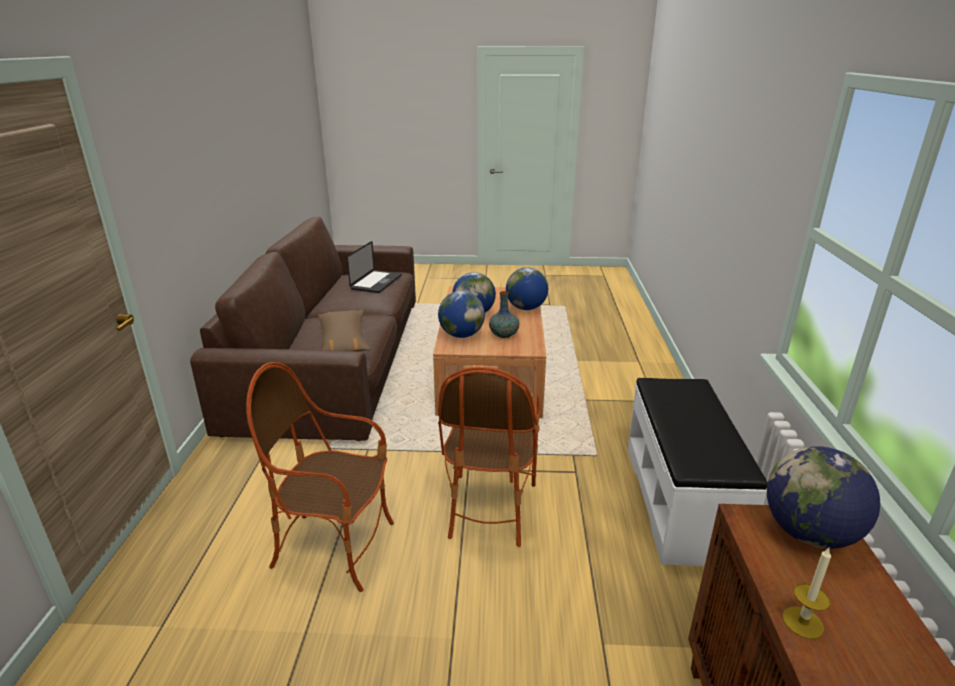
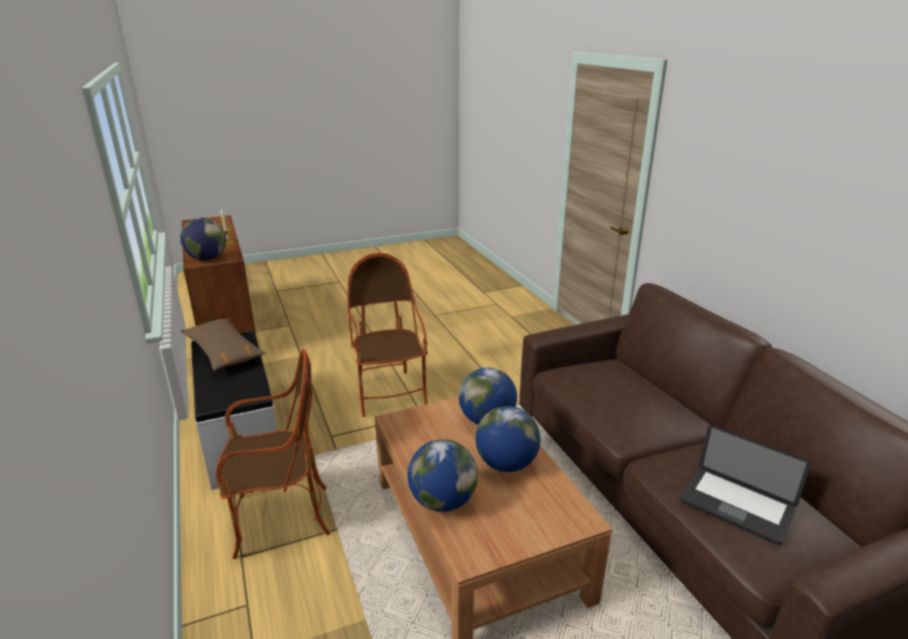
camera: 155 degrees right, 0 degrees up
(335, 547) = (468, 353): armchair -> armchair (280, 519)
(343, 341) = (600, 387): brown pillow -> brown pillow (223, 352)
(376, 282) = (736, 506): laptop -> laptop turned 45 degrees counterclockwise
(504, 335) = (438, 434): vase -> none

